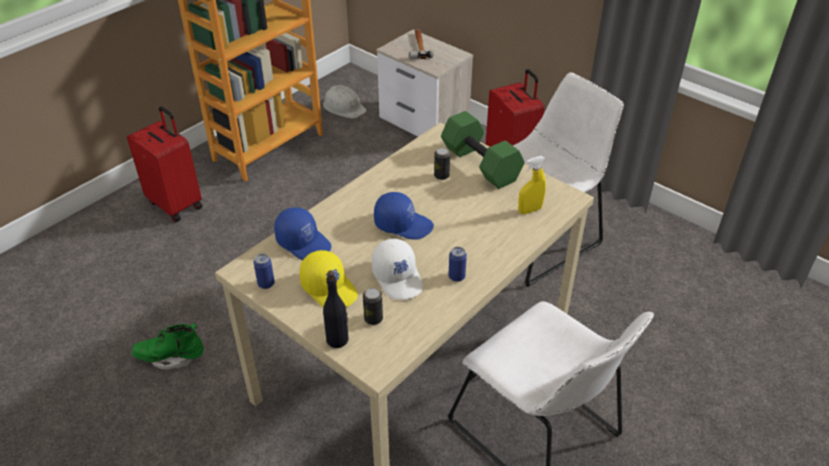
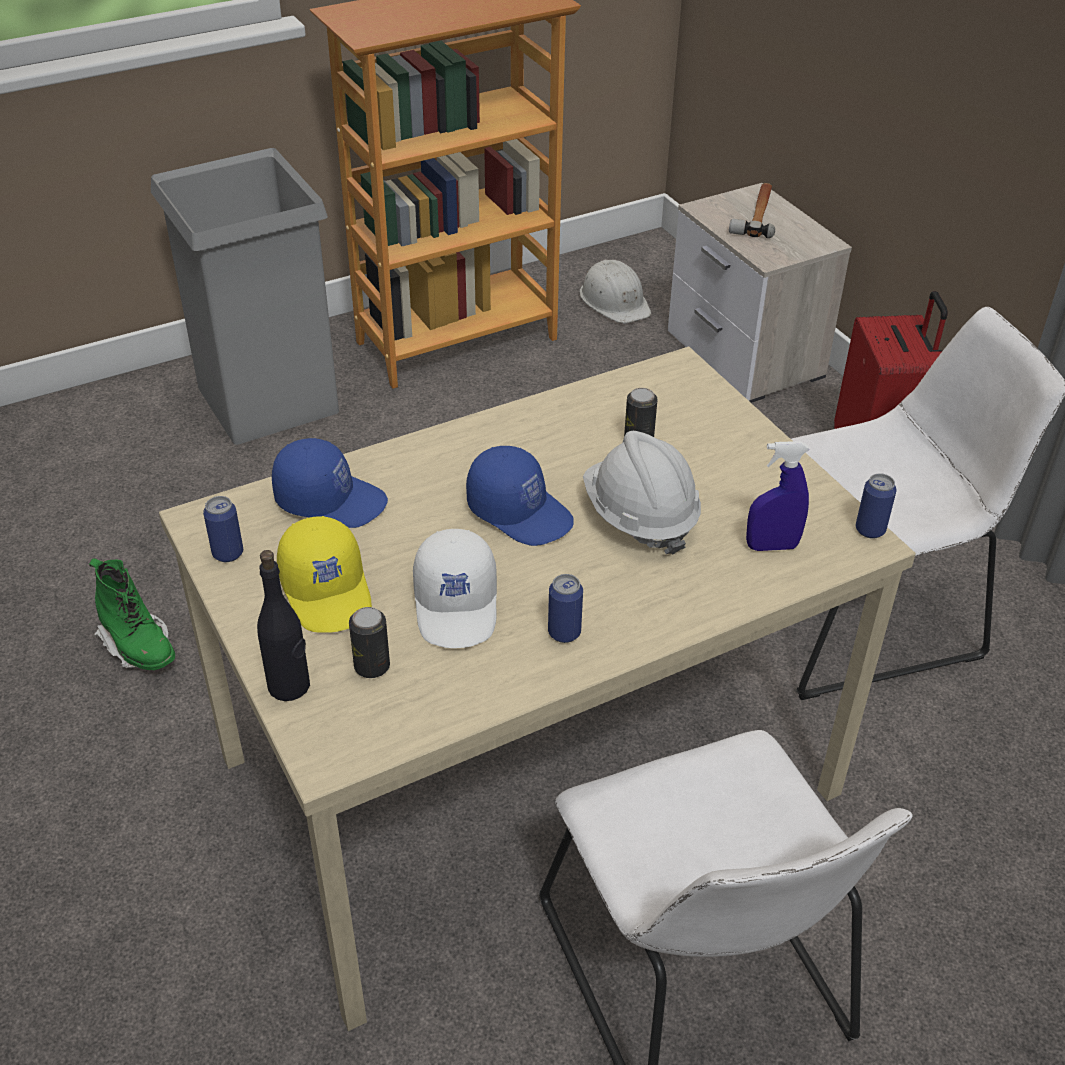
camera: 20 degrees right, 0 degrees up
(171, 357) = (138, 646): green boot -> green boot turned 150 degrees counterclockwise
(176, 204) = (267, 400): red suitcase -> grey trash can
(304, 242) = (331, 499): blue cap -> blue cap turned 45 degrees counterclockwise
(462, 212) = (639, 517): none -> white hard hat
(482, 164) = (726, 439): green dumbbell -> none
(529, 210) = (772, 546): yellow spray bottle -> blue spray bottle
(569, 191) = (870, 530): none -> can

